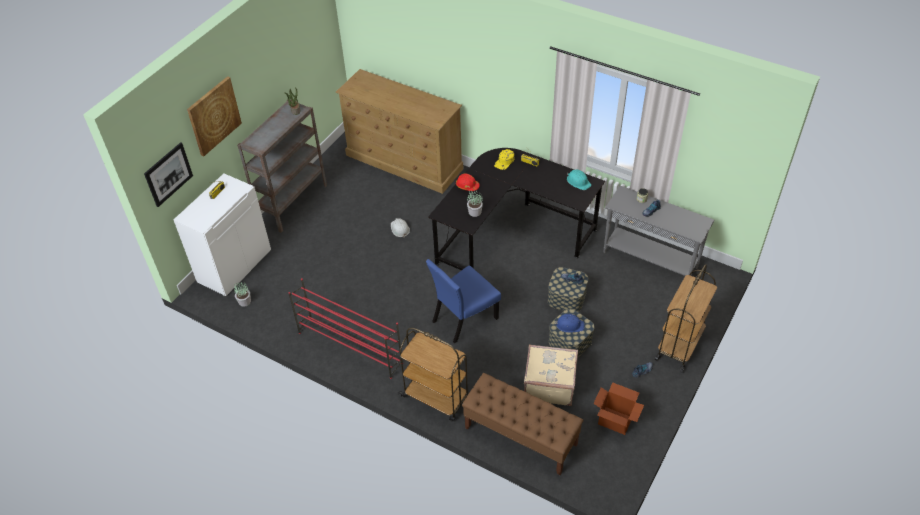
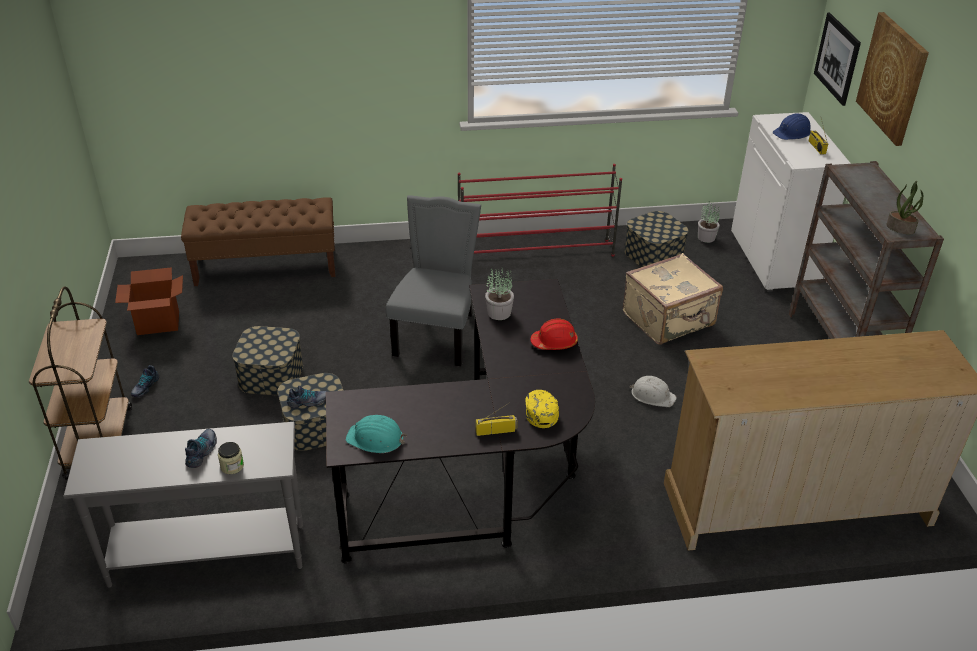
camera: 140 degrees right, 10 degrees down
(289, 307) = (653, 254): none -> storage box
(435, 399) = (390, 255): brown cart -> none
(465, 318) = (436, 336): blue chair -> grey chair
(549, 384) = (267, 321): beige suitcase -> beige suitcase (669, 320)
(569, 325) = (270, 345): blue hard hat -> blue hard hat (792, 132)

